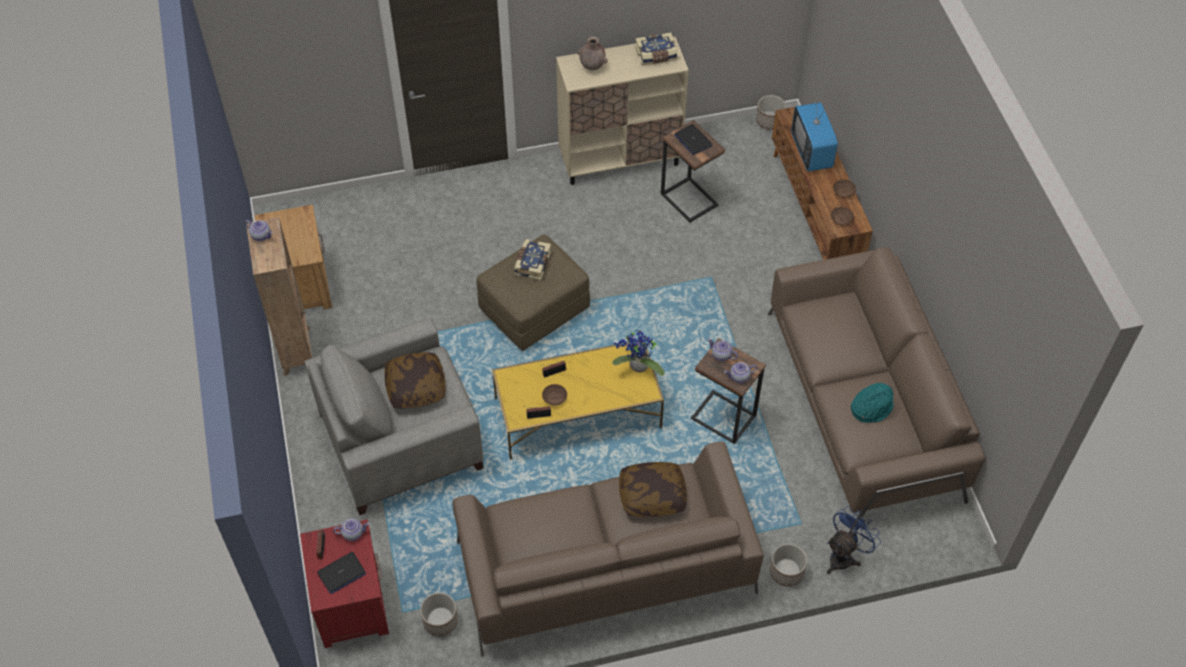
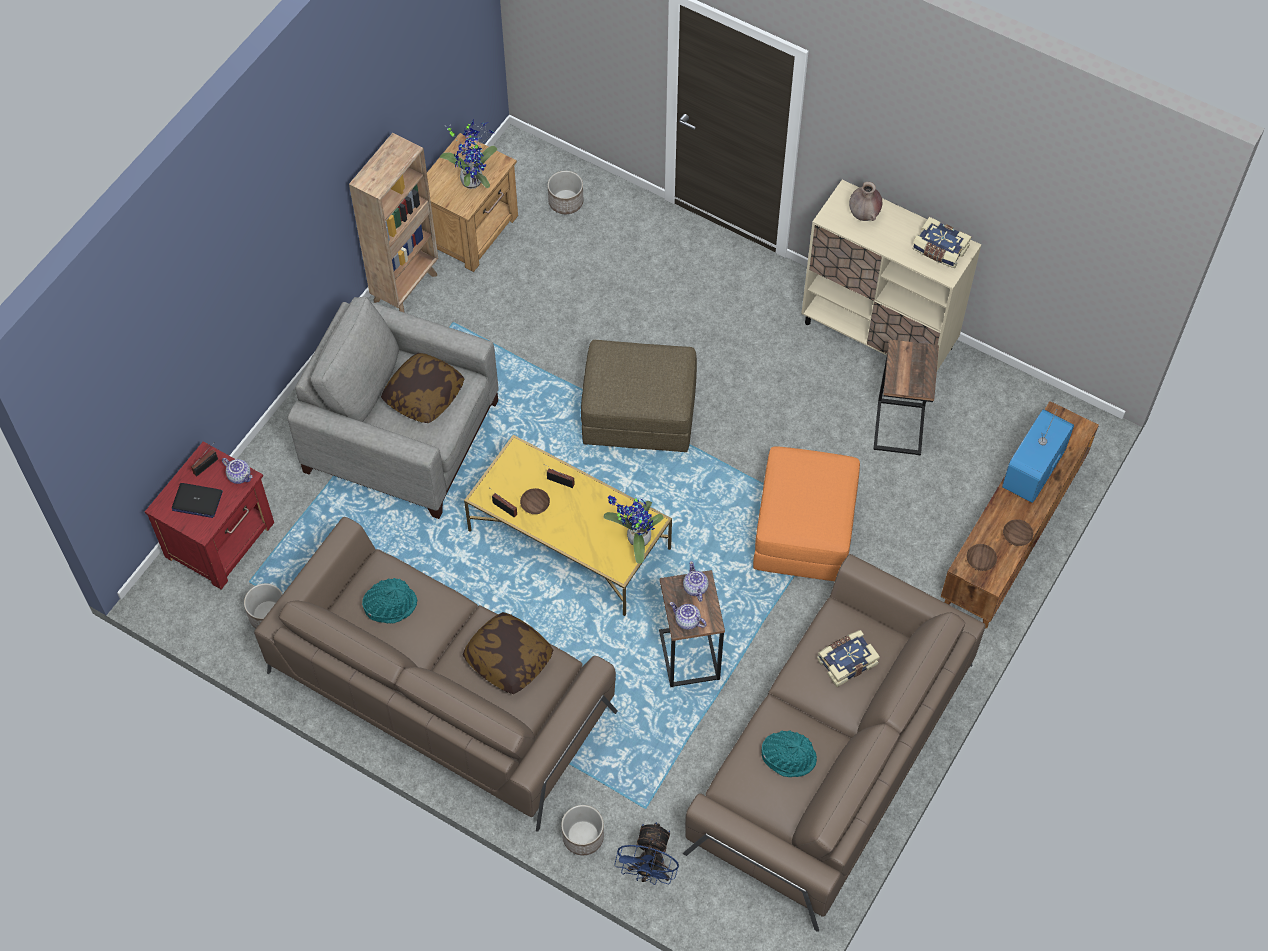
camera: 45 degrees right, 5 degrees up
(261, 235) = (391, 154): teapot -> none
(297, 235) = (473, 179): none -> potted plant
(532, 264) = (648, 367): book -> book (846, 661)
(542, 528) = (390, 604): none -> turquoise hat
(693, 140) = (913, 365): laptop -> none
(705, 296) = (804, 531): none -> orange ottoman
(769, 121) = (1074, 412): planter -> planter (566, 202)
(844, 556) = (649, 871): blue fan -> blue fan turned 105 degrees clockwise

